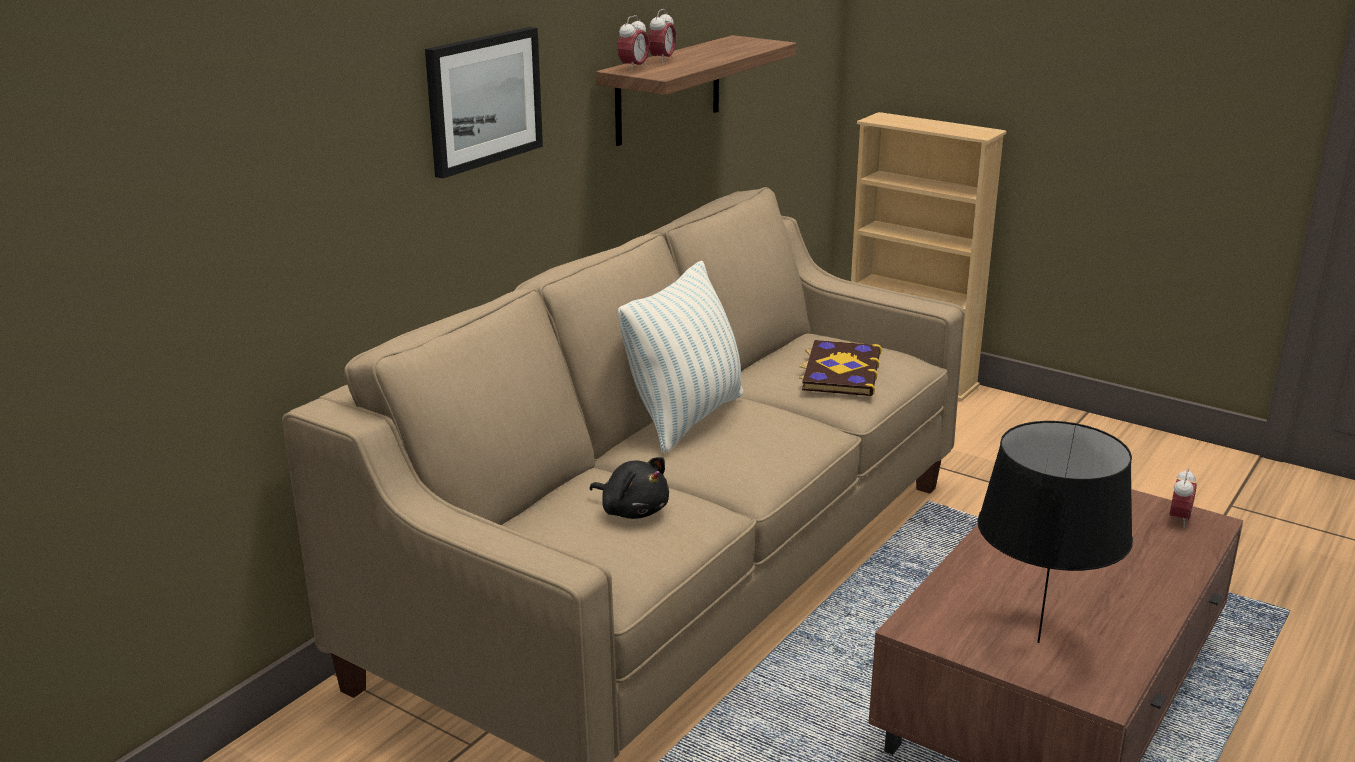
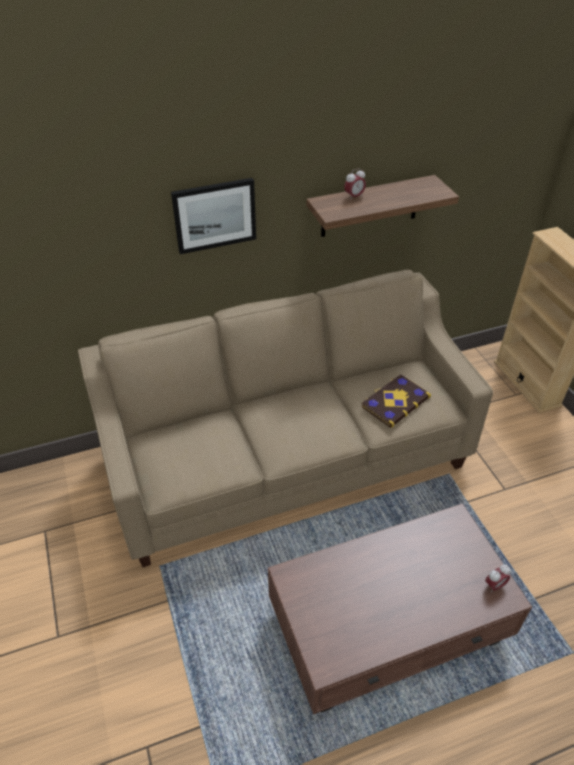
camera: 35 degrees right, 20 degrees up
(632, 510) = (207, 450): black plush toy -> none
(633, 68) = (327, 202): alarm clock -> none
(686, 418) = (290, 400): pillow -> none
(1038, 642) = (330, 619): black table lamp -> none

